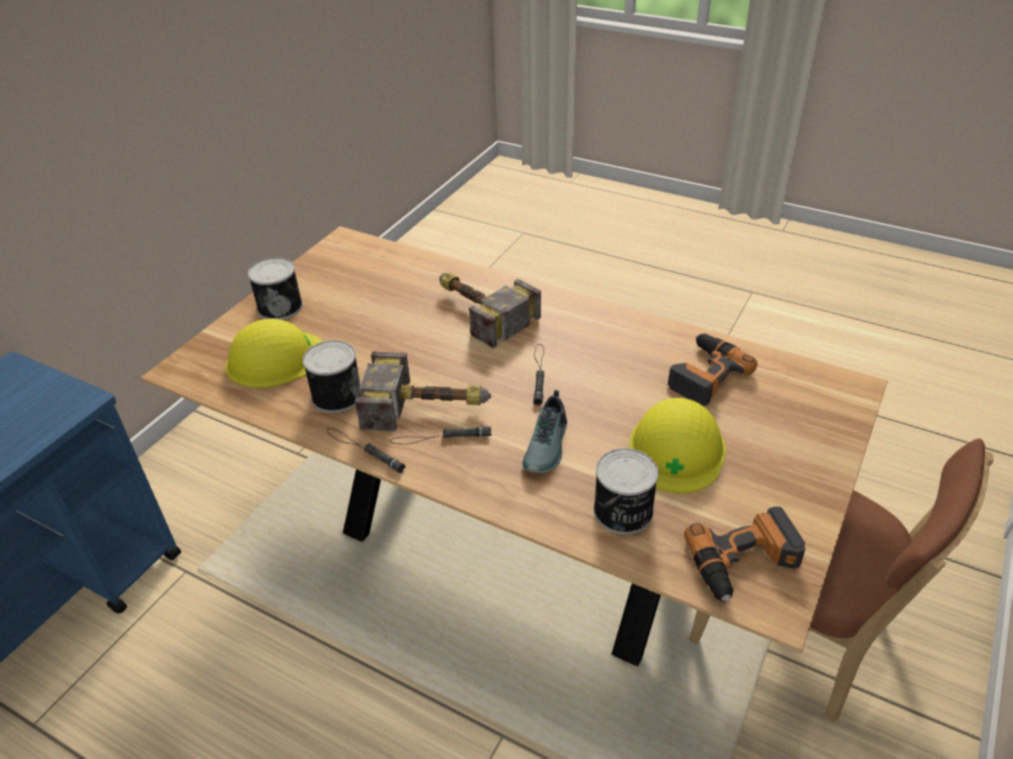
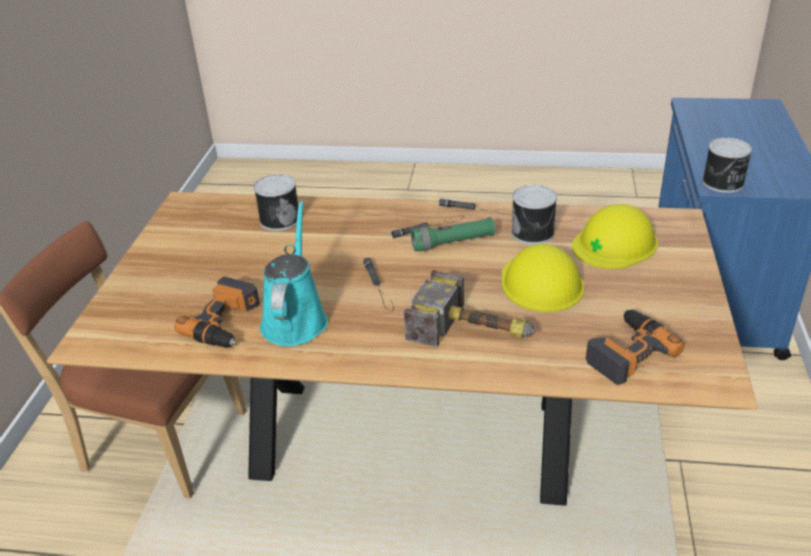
camera: 160 degrees right, 5 degrees down
(280, 306) = (675, 285): can -> can (723, 183)
(429, 406) = (453, 243): hammer -> green flashlight
(548, 446) = (345, 241): shoe -> none
(633, 360) = (295, 319): none -> turquoise watering can
(676, 449) = (247, 260): yellow hard hat -> yellow hard hat (541, 283)
(745, 563) = (199, 214): power drill -> power drill (626, 351)

